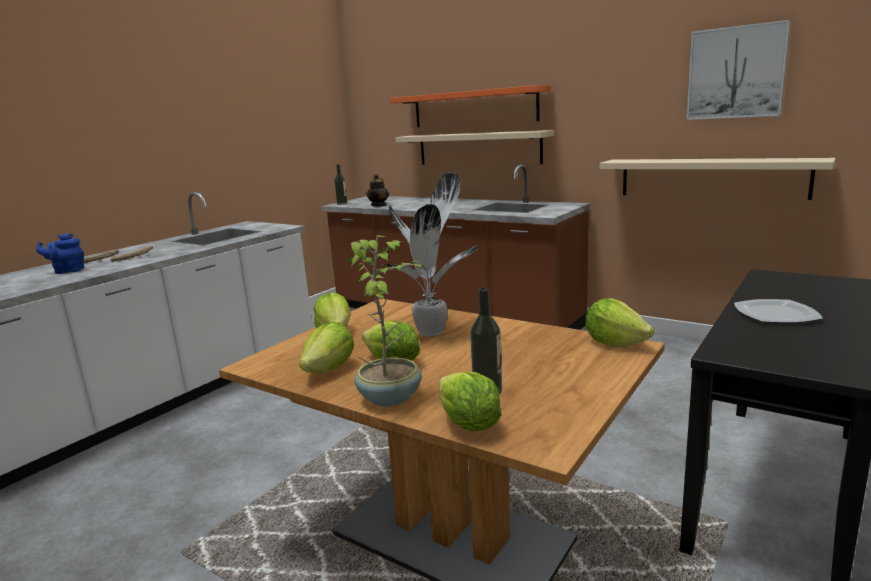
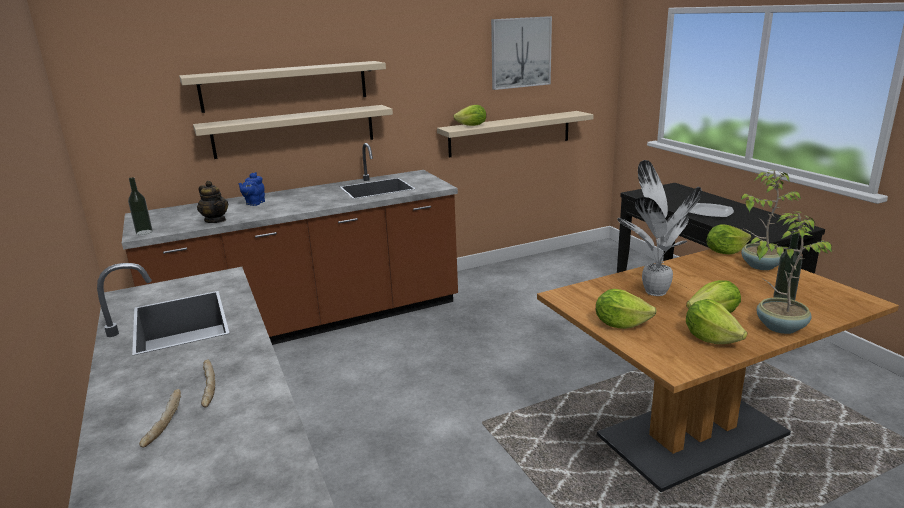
camera: 60 degrees left, 5 degrees up
(67, 271) = (201, 452): blue teapot -> blue teapot (254, 203)
(468, 425) = (833, 313): lettuce -> lettuce (472, 126)
(473, 108) = (285, 86): orange shelf -> beige shelf
(595, 366) = (760, 265): none -> potted plant

